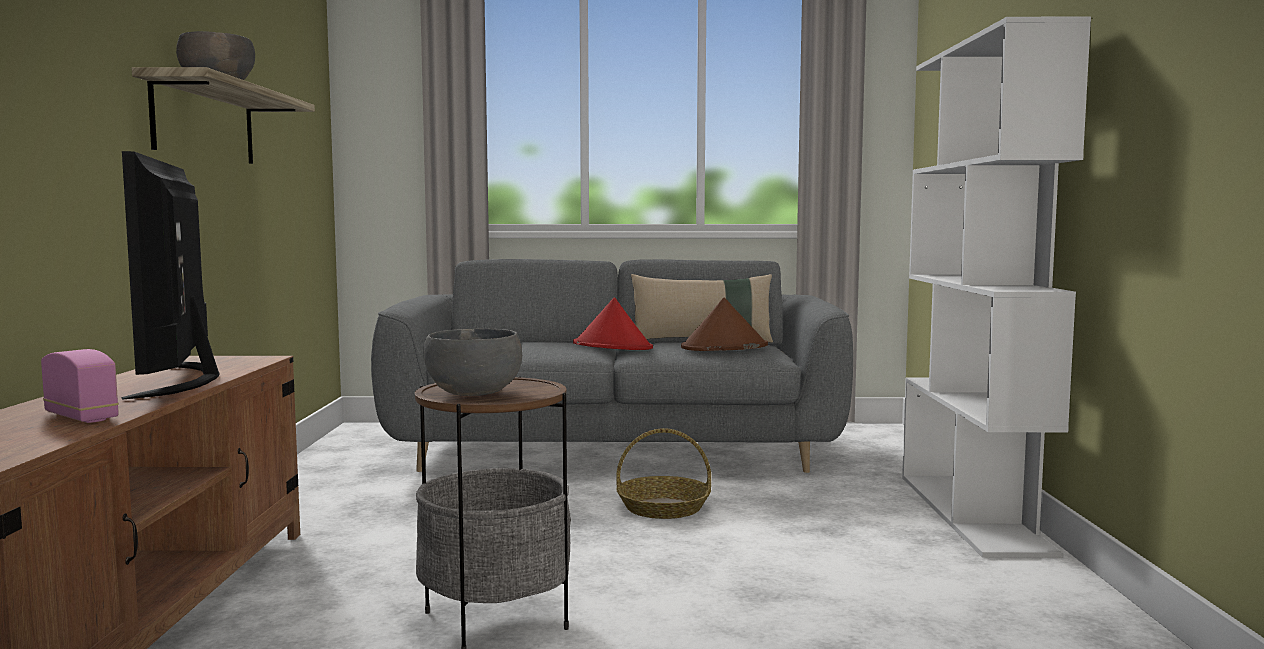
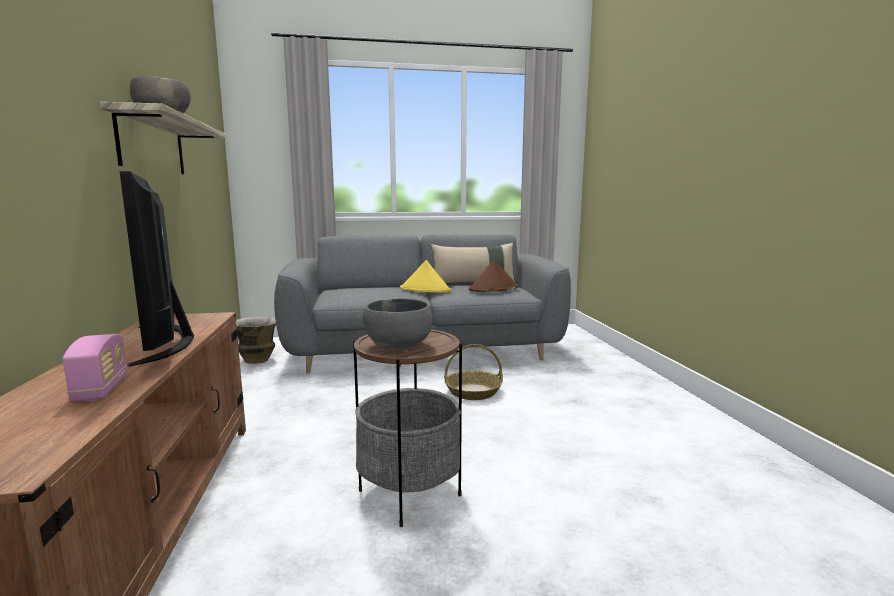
camera: 10 degrees left, 5 degrees up
(81, 416) = (101, 389): radio -> radio turned 45 degrees clockwise
(352, 452) = (257, 360): none -> vase
(613, 346) = (425, 290): red hat -> yellow hat
(973, 513) = (648, 383): white bookcase -> none

